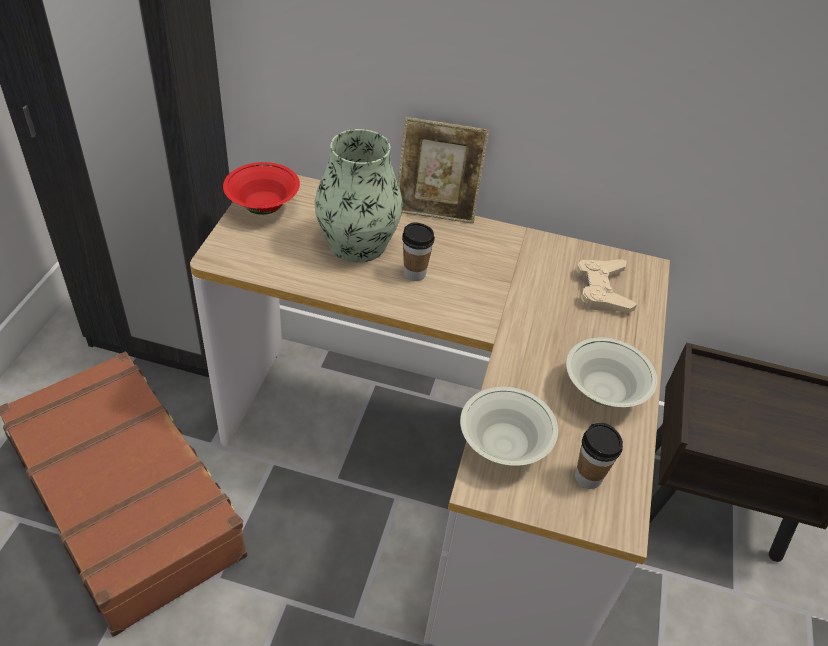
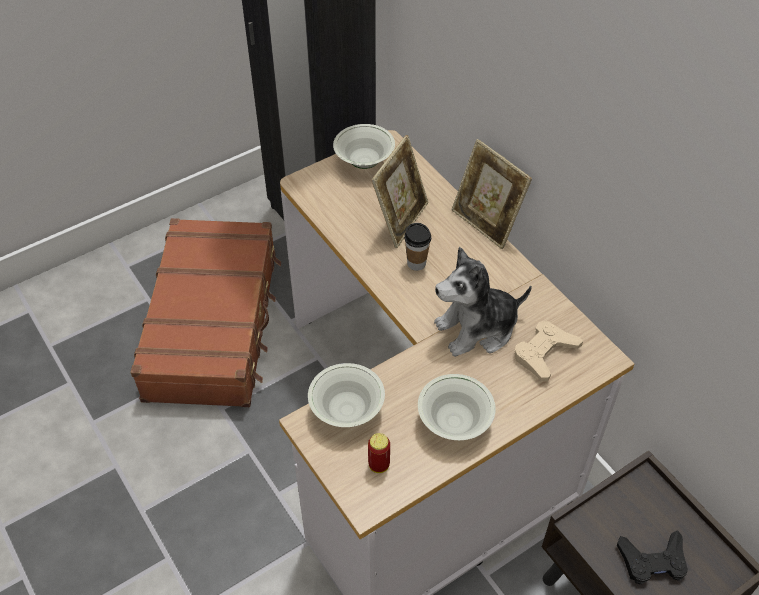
camera: 45 degrees right, 5 degrees up
(263, 207) = (364, 162): red bowl -> white bowl
(357, 243) = (400, 220): vase -> picture frame
(529, 301) = (477, 329): none -> plush toy
(588, 477) = (379, 465): cup -> can
(774, 427) = (652, 561): none -> black game controller

